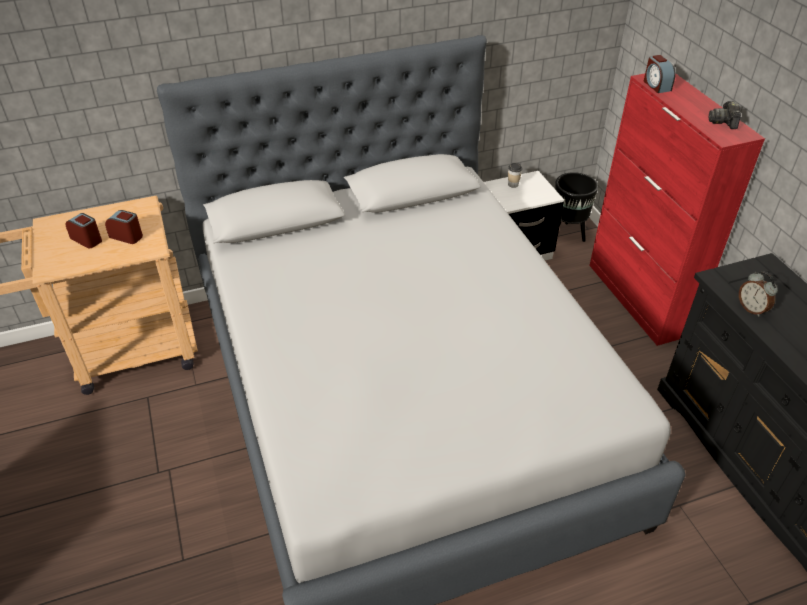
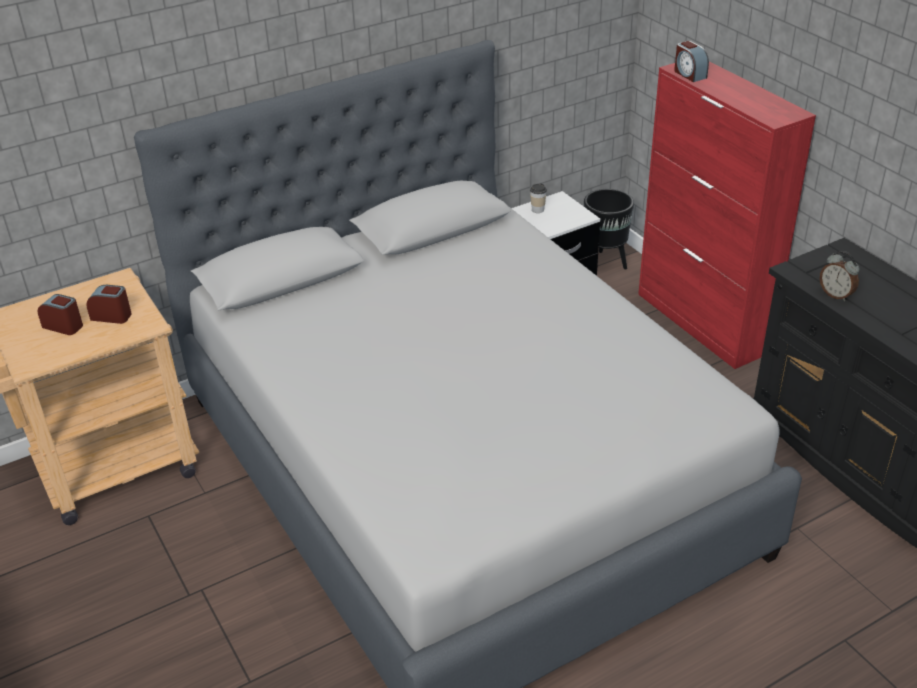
camera: 10 degrees left, 5 degrees down
(723, 122) = (769, 103): camera -> none

